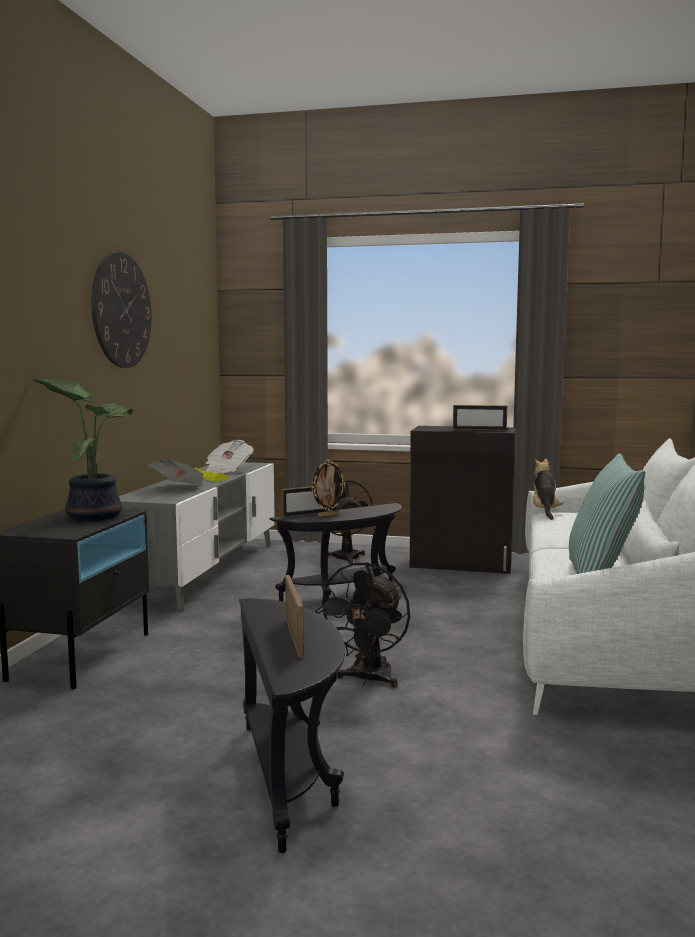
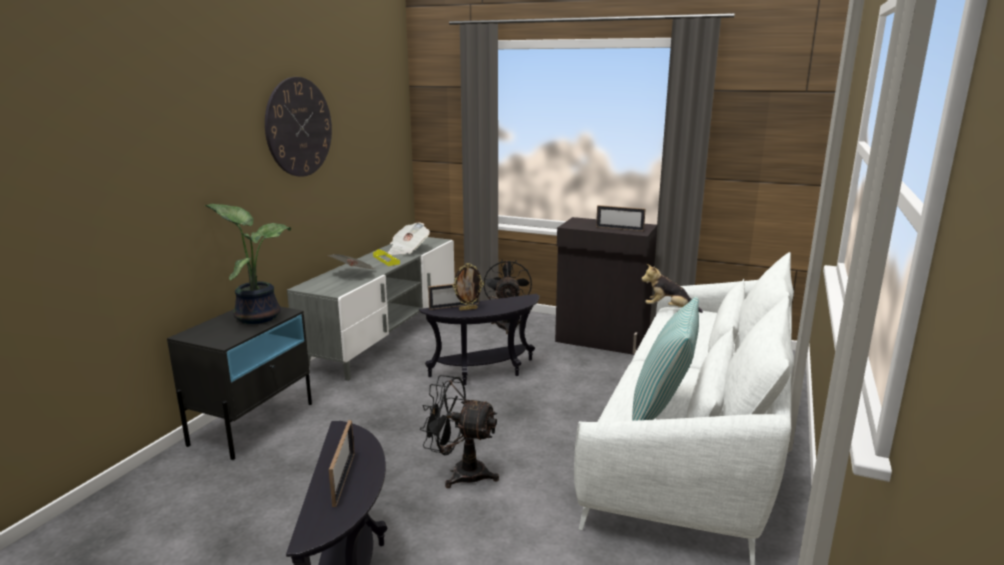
camera: 10 degrees right, 10 degrees up
(368, 680) = (460, 473): black fan -> black fan turned 75 degrees clockwise
(545, 512) = (668, 309): plush toy -> plush toy turned 90 degrees counterclockwise

